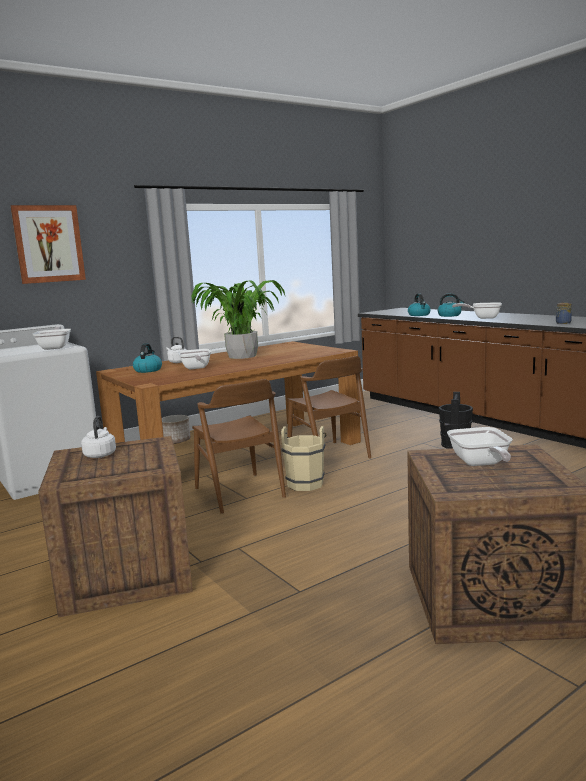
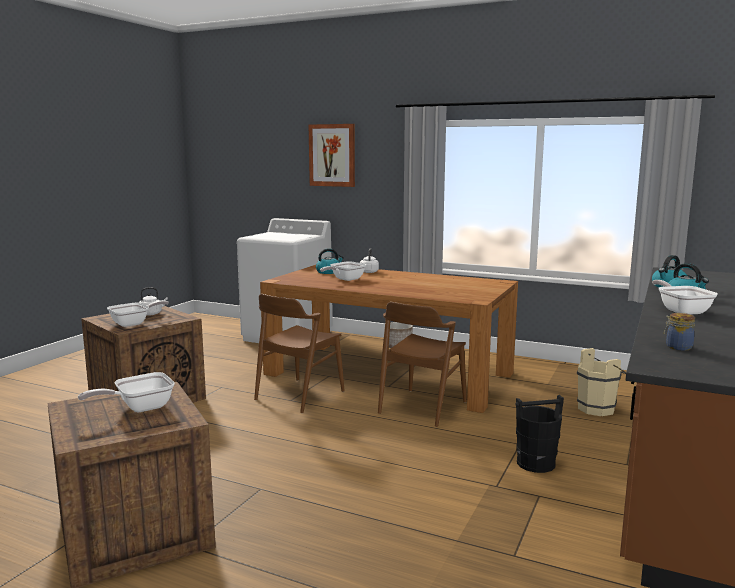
camera: 60 degrees right, 0 degrees up
(55, 347) = (287, 238): frying pan -> frying pan (134, 323)
(243, 356) = (413, 281): potted plant -> none
(306, 483) = (341, 413): beige bucket -> beige bucket (599, 408)

